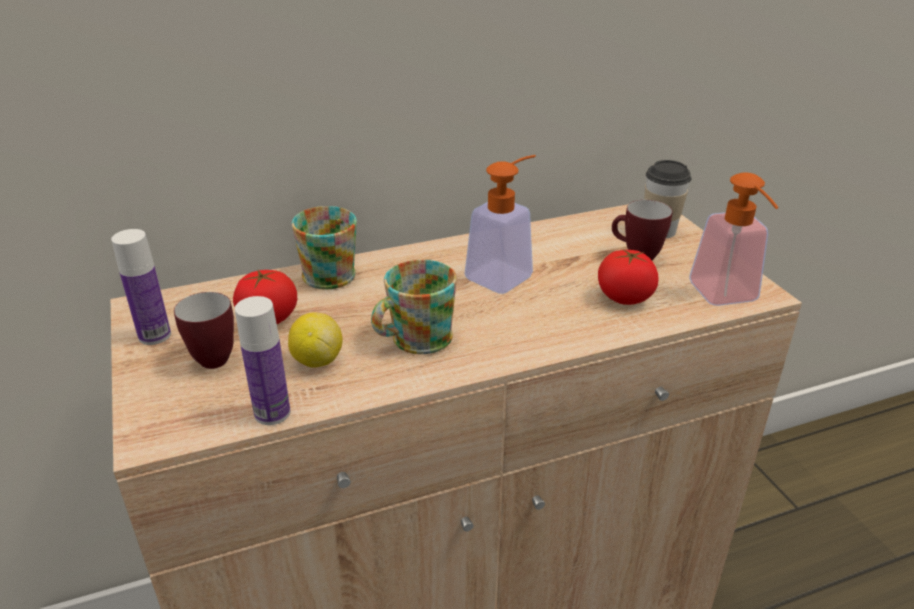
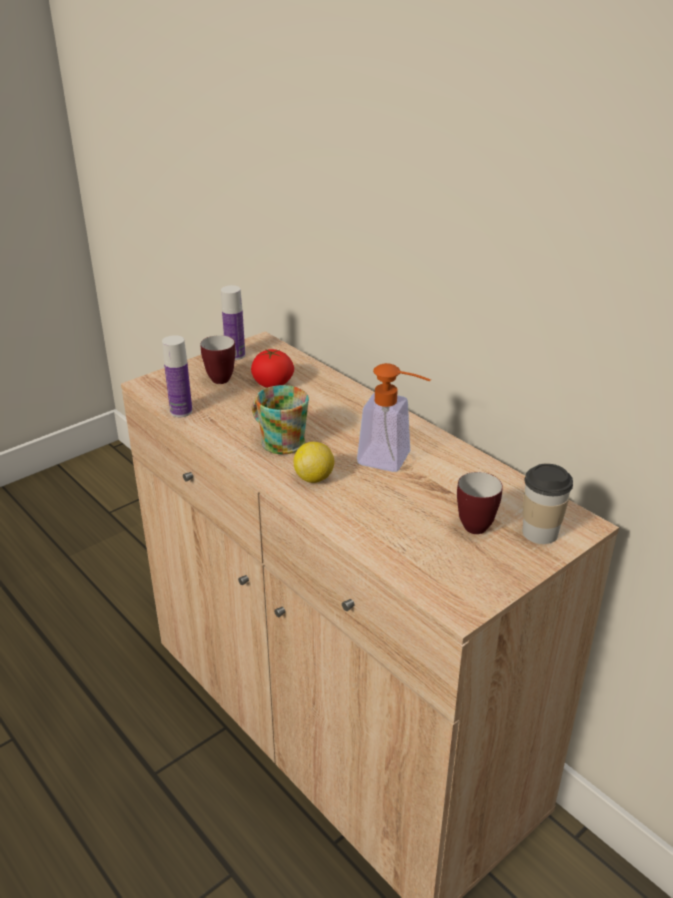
camera: 70 degrees right, 0 degrees up
(317, 360) = (237, 411): lemon -> lemon (314, 478)
(334, 272) = (343, 390): mug -> none
(624, 297) = (396, 525): tomato -> none
(728, 298) = (436, 586): soap dispenser -> none

